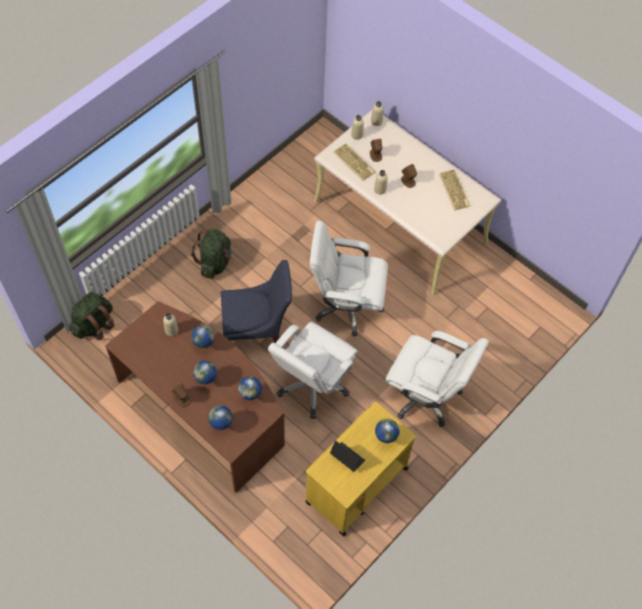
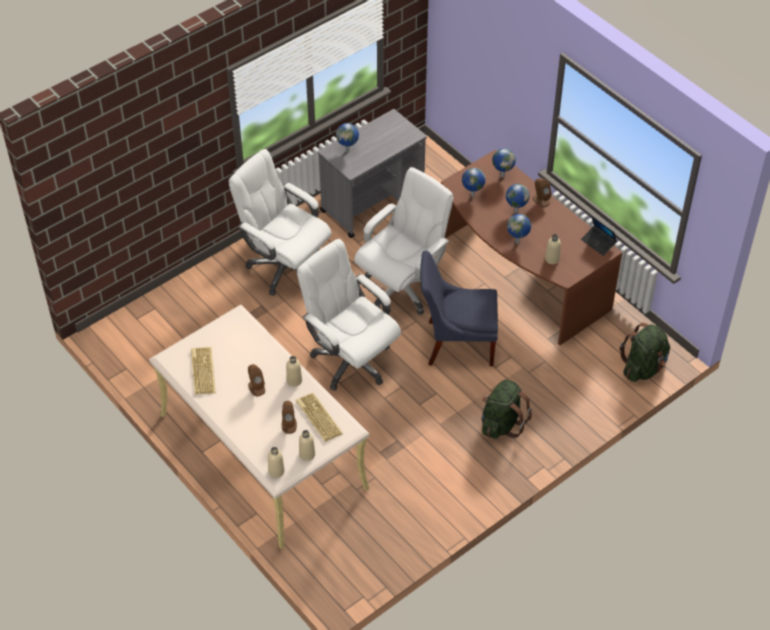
camera: 170 degrees left, 10 degrees down
(346, 306) = (350, 360): white office chair -> white office chair turned 150 degrees counterclockwise
(347, 458) = (386, 141): laptop -> laptop (598, 243)
(356, 485) = (373, 203): yellow cart -> grey cart

